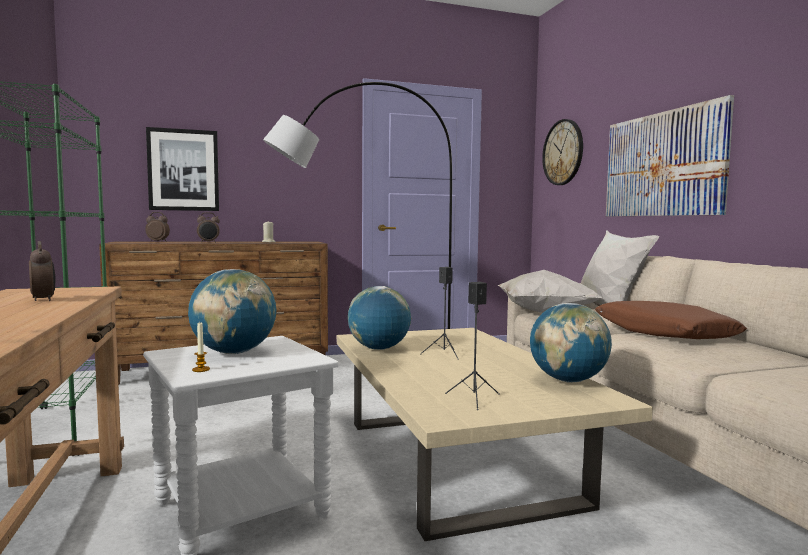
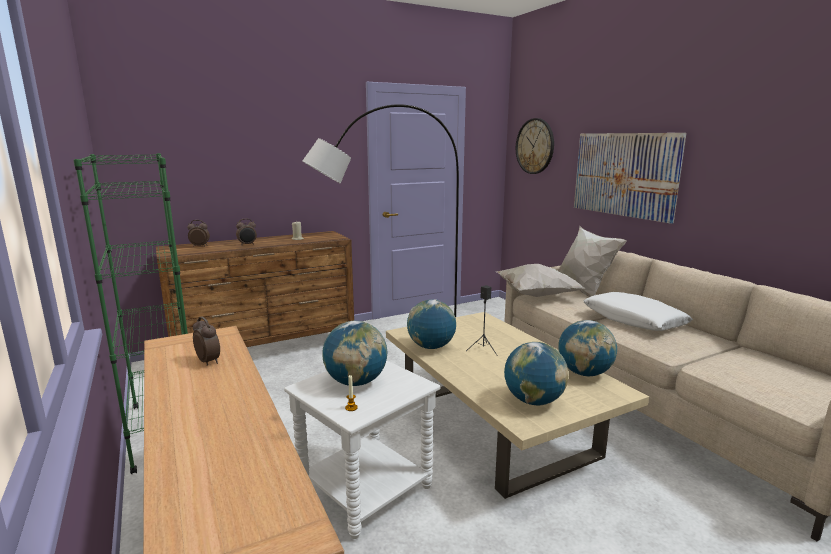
camera: 10 degrees left, 10 degrees up
(183, 170) = (212, 176): picture -> none
(474, 399) = (533, 401): black speaker -> globe
(663, 333) = (633, 320): brown pillow -> white pillow

